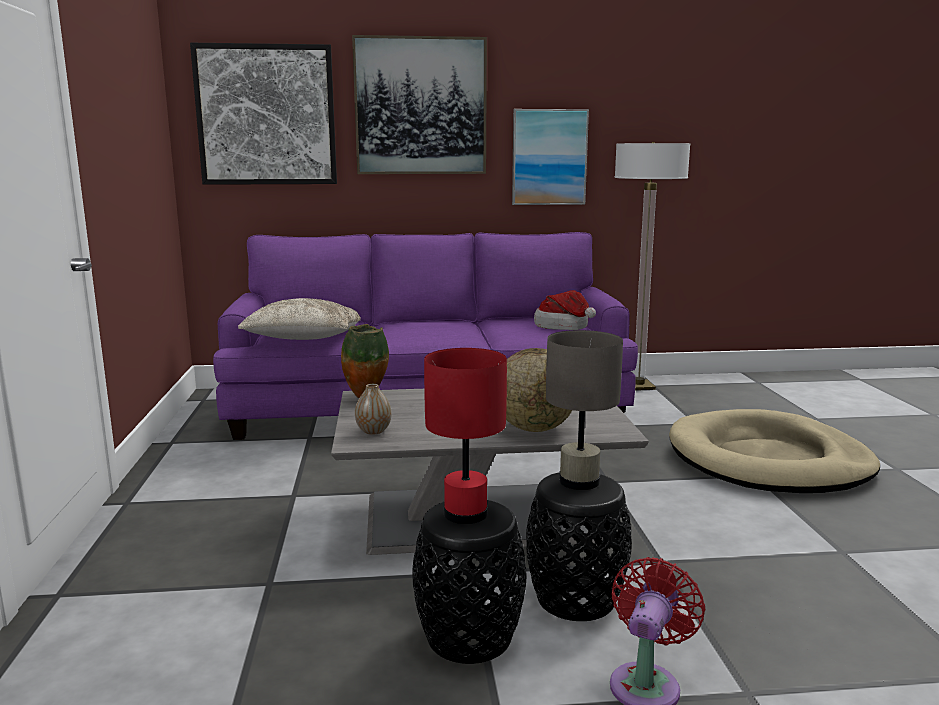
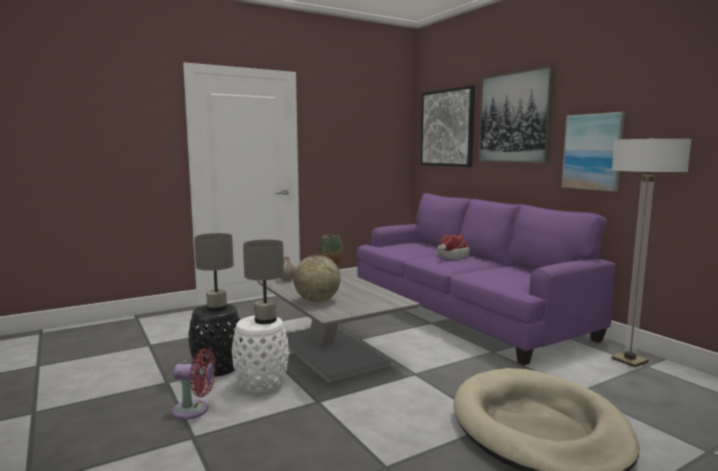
camera: 65 degrees right, 5 degrees down
(305, 339) = (396, 249): beige pillow -> none
(466, 514) = (216, 308): red table lamp -> grey table lamp
(565, 326) = (523, 279): hat -> hat (451, 256)
(575, 599) = (262, 384): black stool -> white stool

